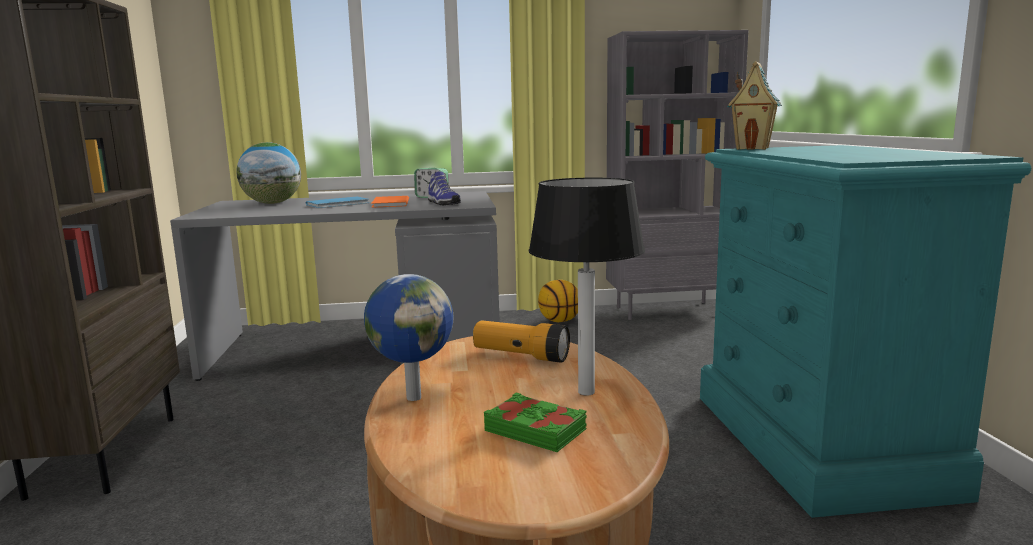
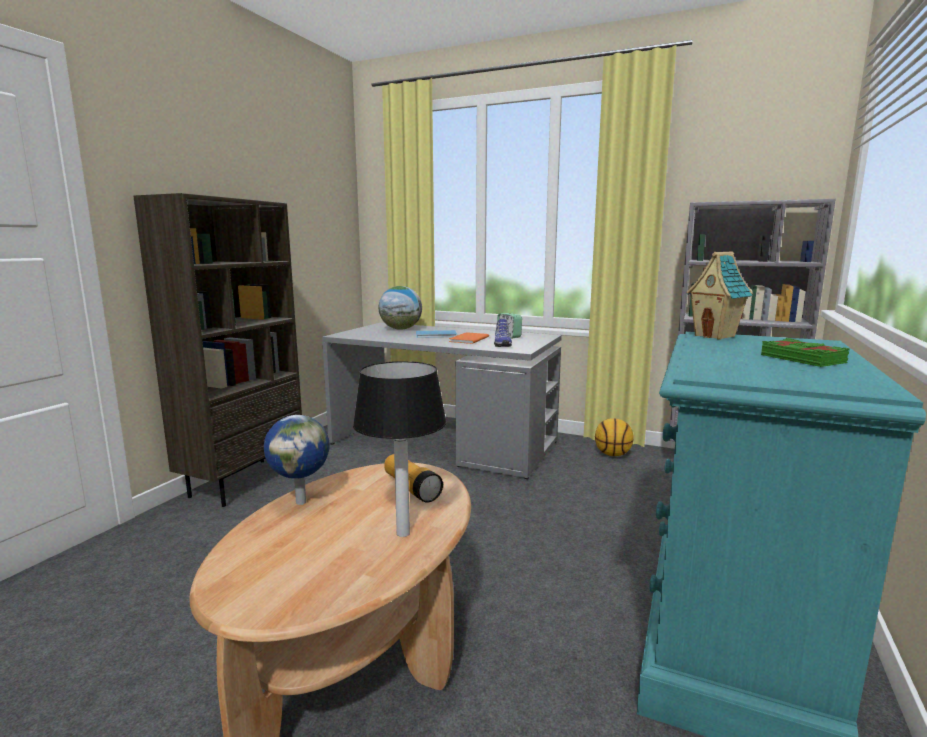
camera: 30 degrees right, 0 degrees up
(536, 430) = (325, 552): green book -> green book (803, 359)

